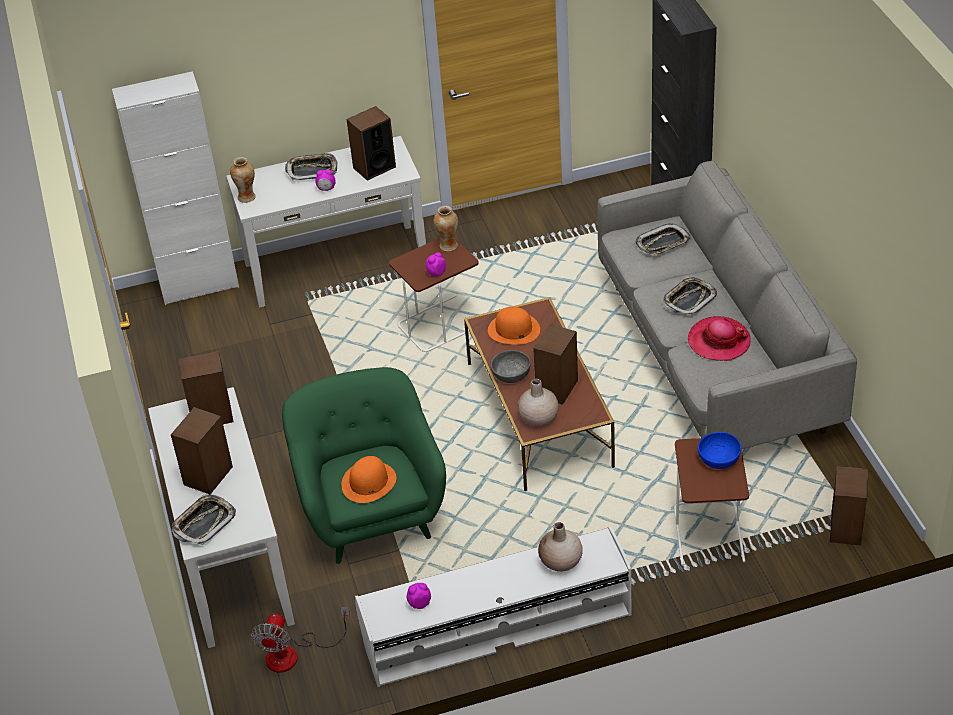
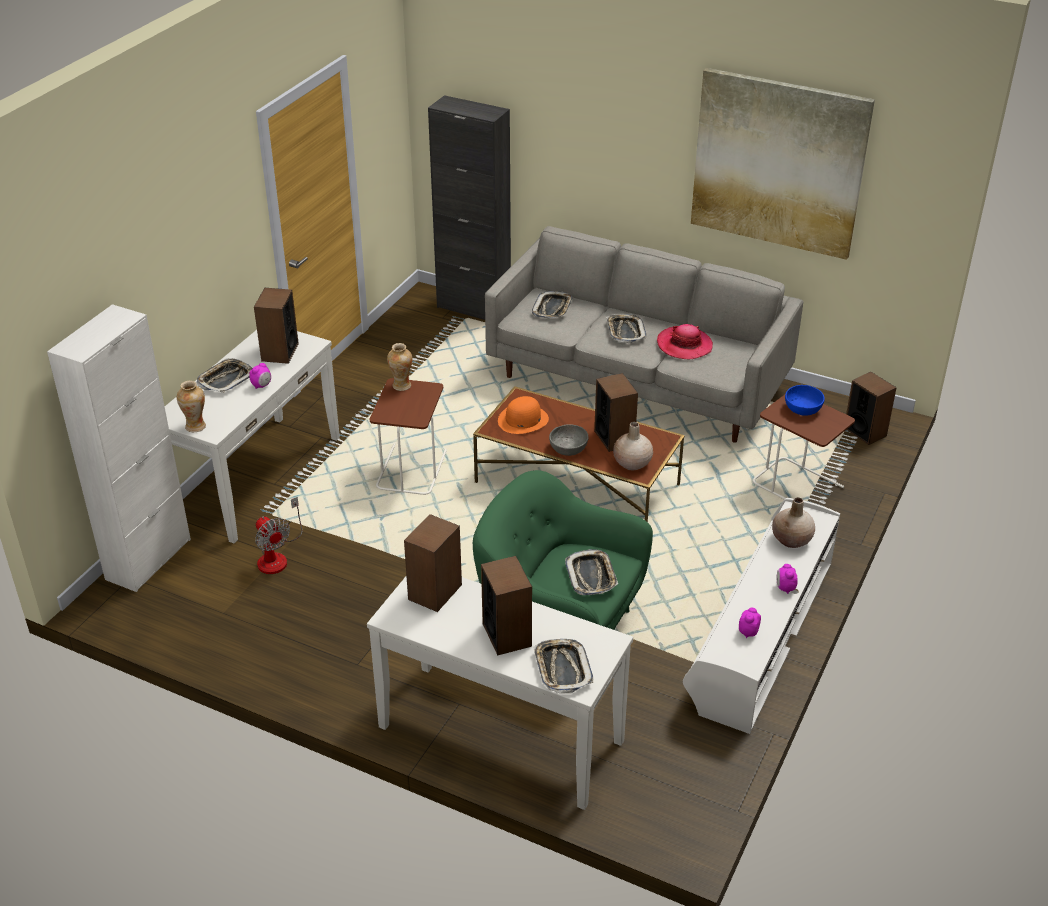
camera: 50 degrees left, 5 degrees down
(293, 654) = (656, 761): fan -> fan (277, 556)
(369, 482) = (591, 576): orange hat -> tray
(436, 273) = (422, 407): alarm clock -> alarm clock (785, 588)
(856, 202) = (778, 163): none -> picture

